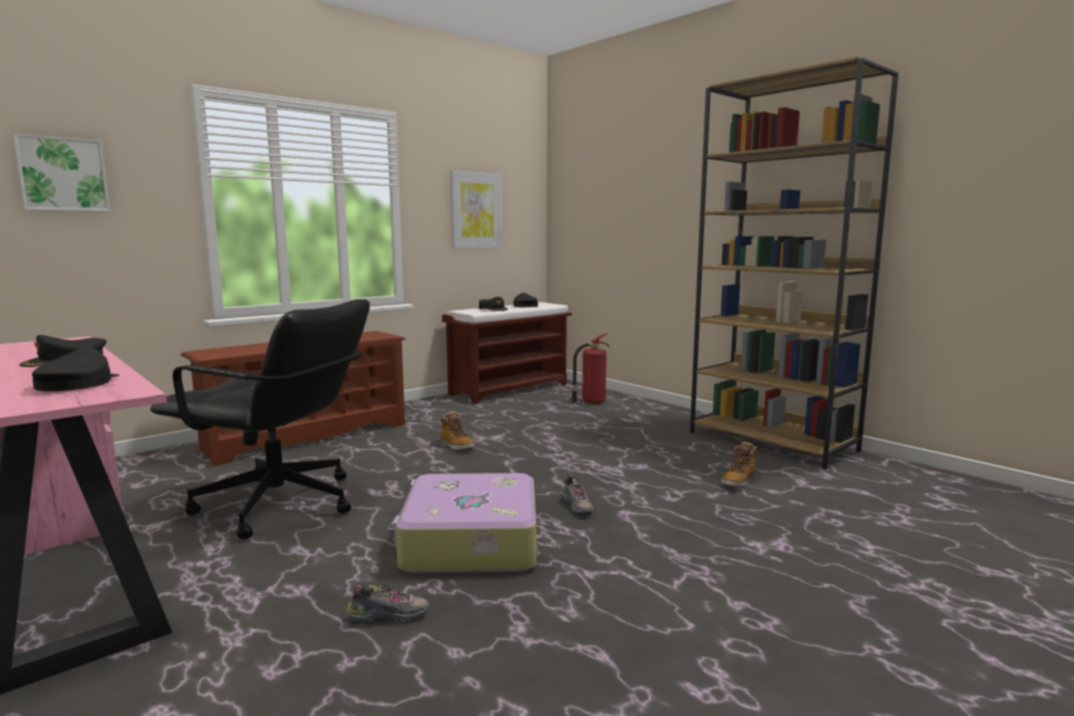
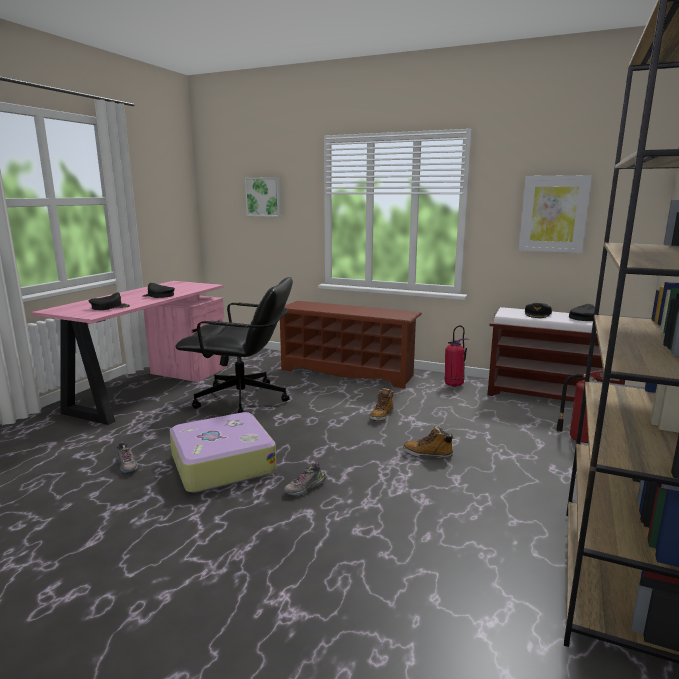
camera: 65 degrees right, 5 degrees up
(279, 505) = (242, 400): black office chair -> black office chair turned 75 degrees counterclockwise
(431, 407) = (454, 385): none -> fire extinguisher
(739, 482) = (439, 568): boot -> boot (428, 454)

